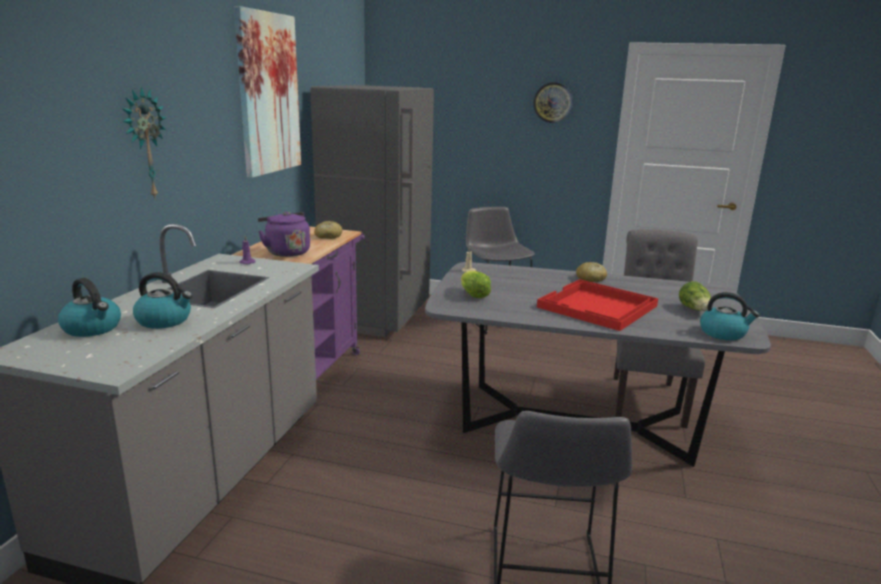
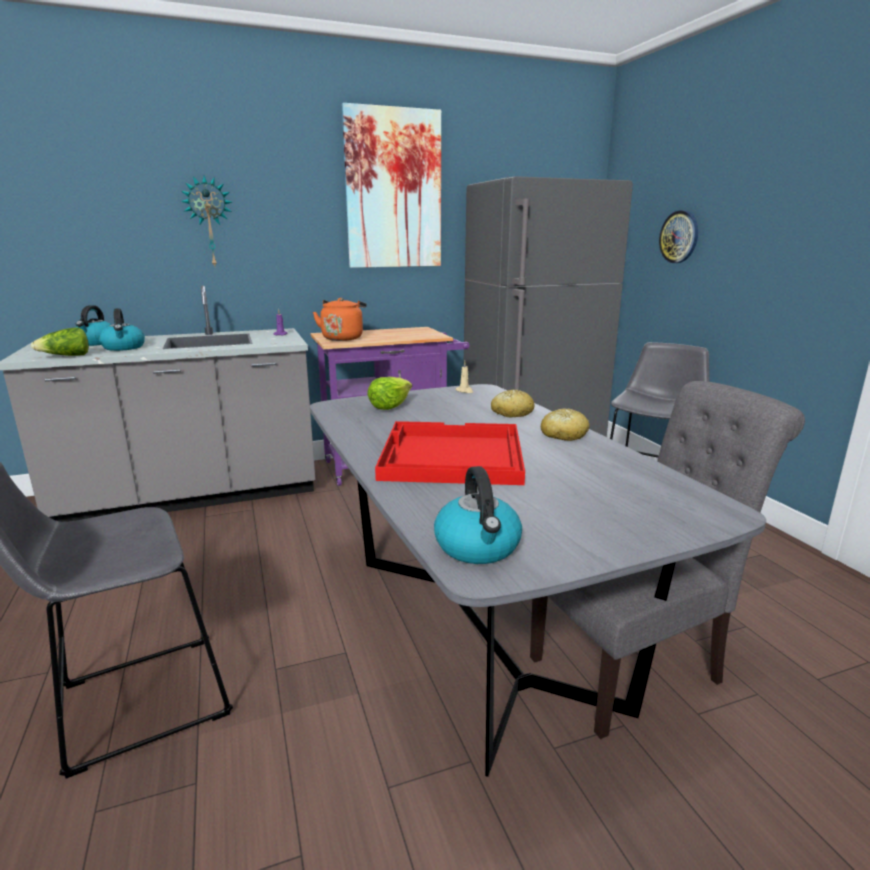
camera: 55 degrees right, 0 degrees up
(286, 252) = (343, 338): purple kettle -> orange kettle
(328, 236) = (412, 335): bread -> bread (511, 413)
(553, 102) = (799, 186): wall clock -> wall clock (679, 237)
(695, 310) = (560, 511): lettuce -> lettuce (66, 356)

